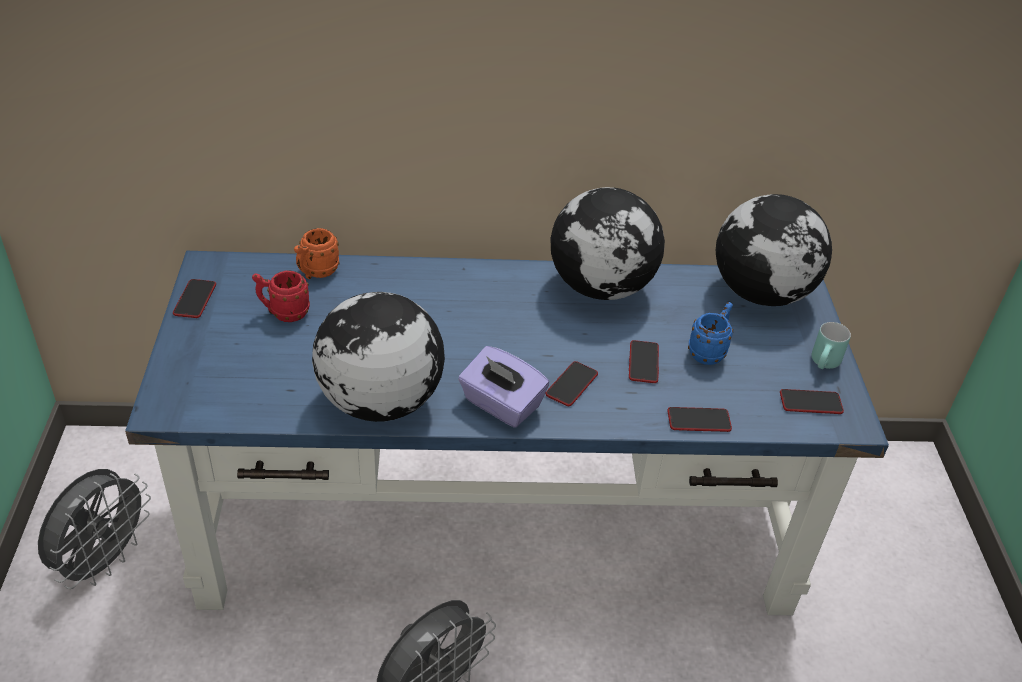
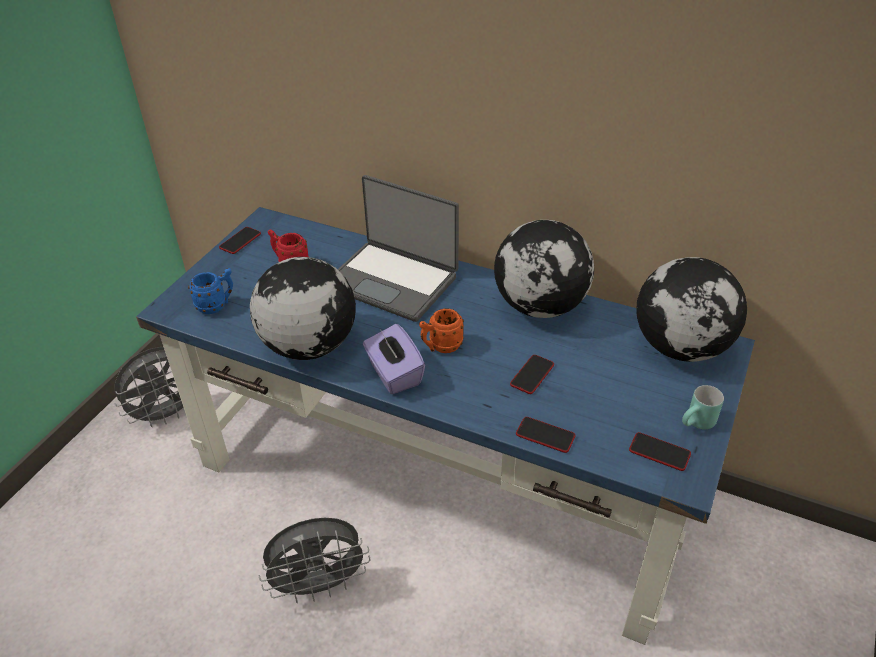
camera: 30 degrees right, 0 degrees up
(316, 273) = (332, 242): orange mug -> orange mug (441, 347)
(423, 300) = (393, 281): none -> laptop
(571, 384) = (460, 375): phone -> none
(709, 351) = (596, 382): blue mug -> blue mug (217, 305)

